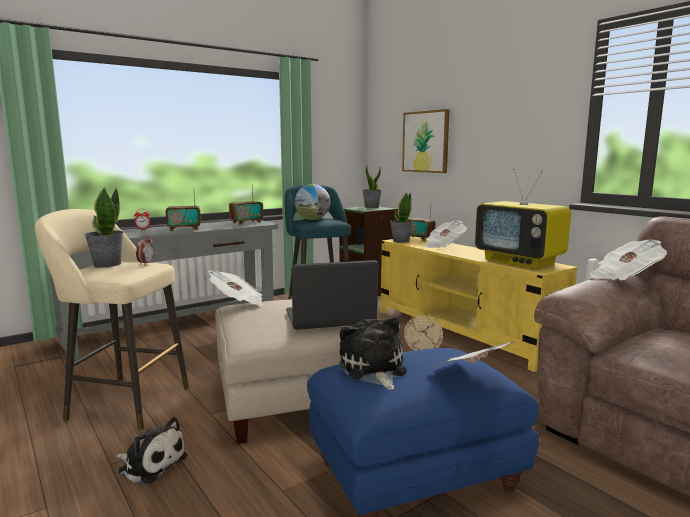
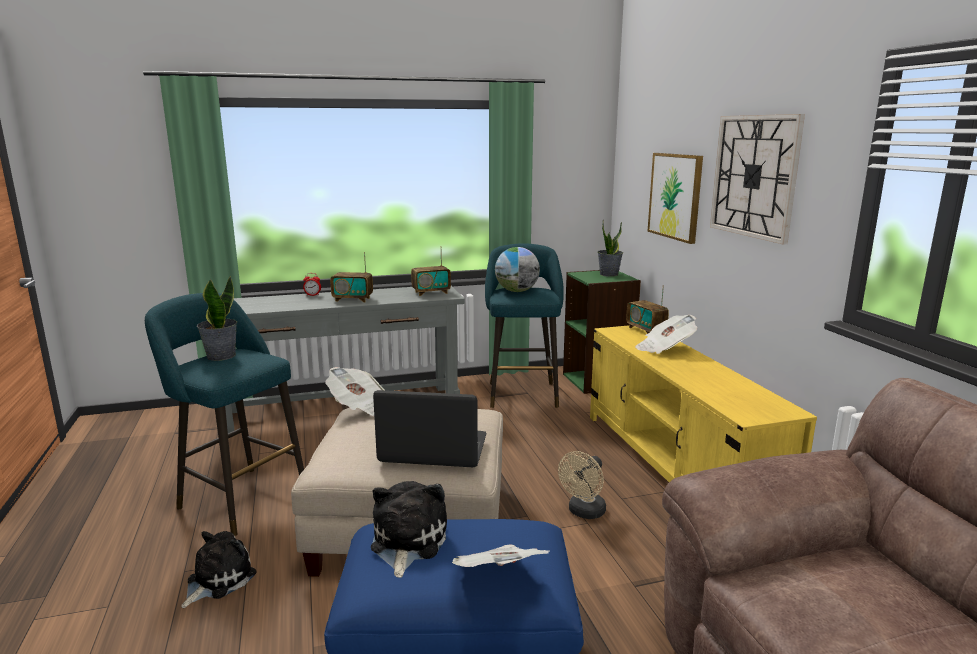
camera: 20 degrees right, 5 degrees up
(123, 402) = (239, 498): beige stool -> turquoise stool
(146, 264) = (257, 359): alarm clock -> none
(151, 463) = (217, 580): plush toy -> plush toy turned 105 degrees counterclockwise
(400, 241) = (616, 333): potted plant -> none
(496, 117) = (754, 176): none -> wall clock
(520, 262) = (739, 395): television -> none
(624, 277) = (819, 463): newspaper -> none

